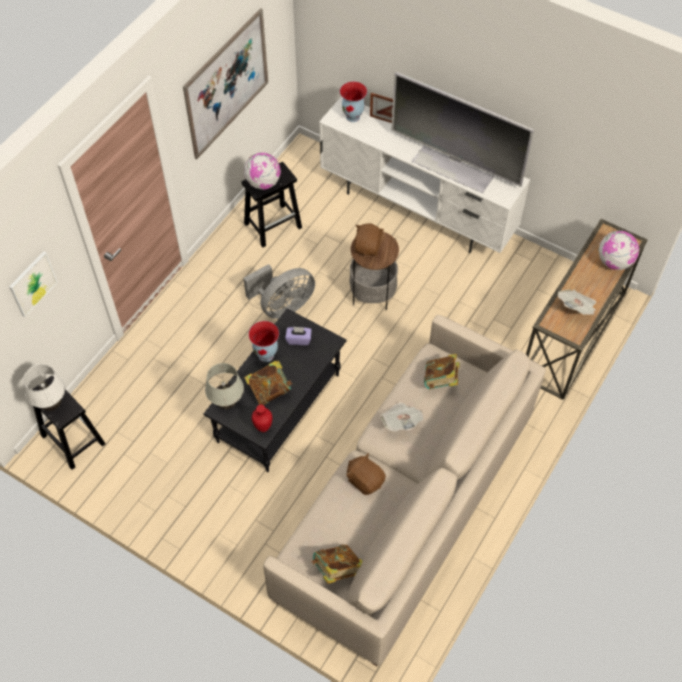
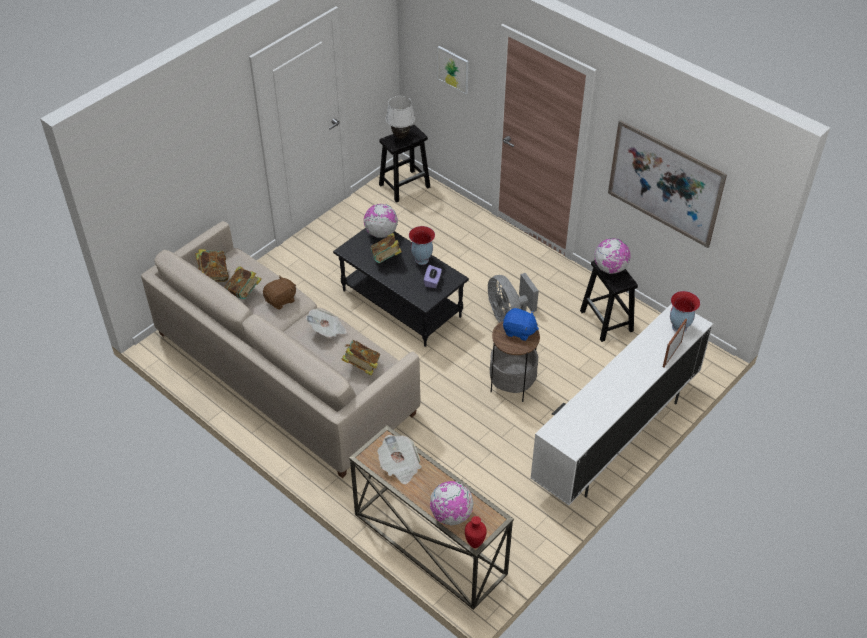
camera: 100 degrees right, 10 degrees down
(227, 403) = (381, 233): white table lamp -> globe
(264, 428) = (351, 251): red vase -> red vase (474, 544)
(360, 525) = (244, 293): none -> book
(368, 247) = (519, 331): brown plush toy -> blue plush toy
(453, 168) = (599, 396): television -> none

